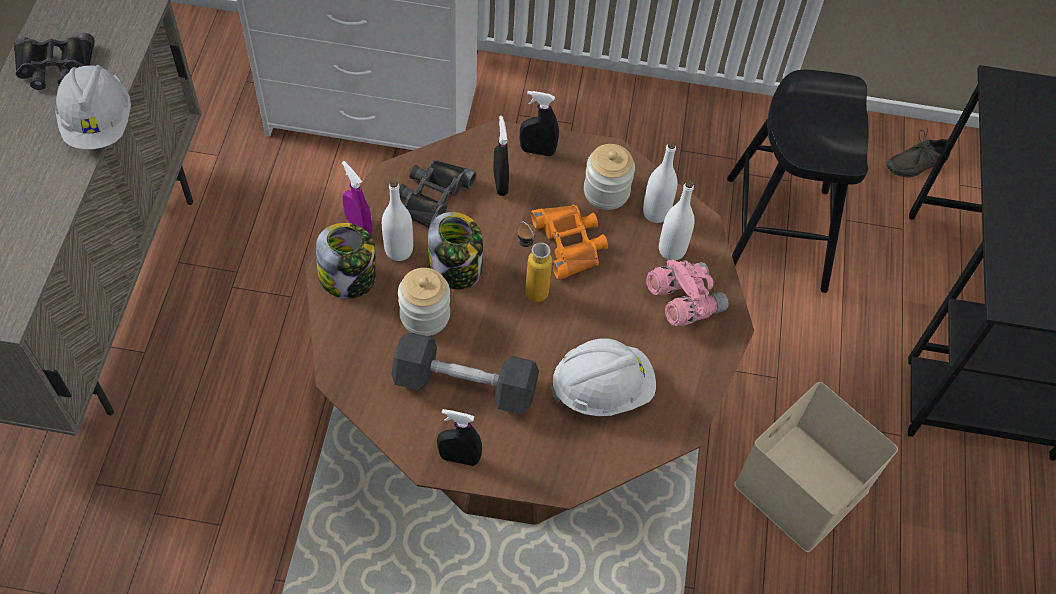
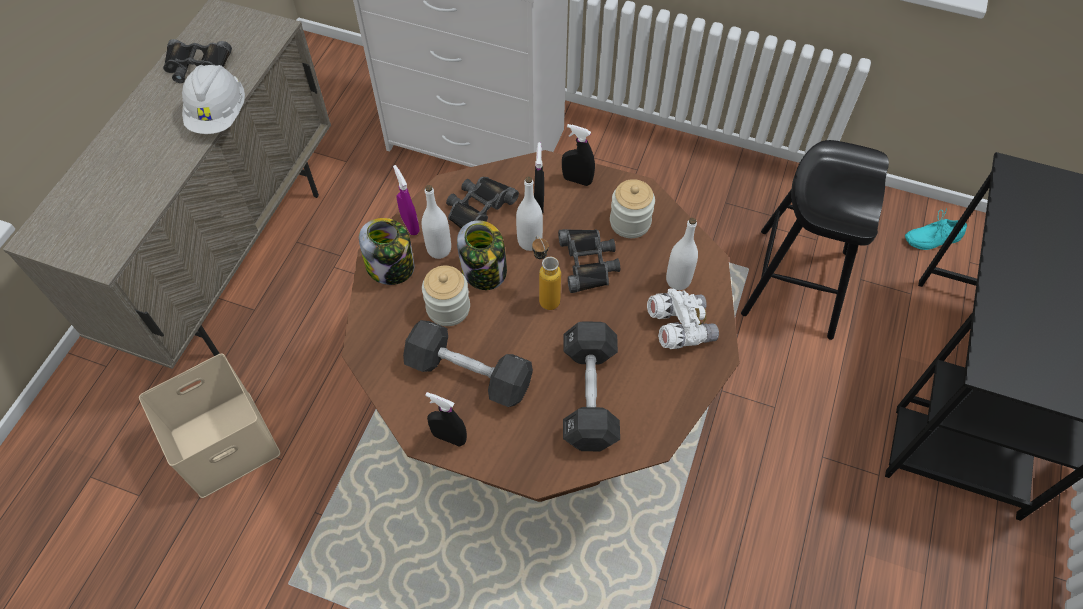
camera: 15 degrees right, 0 degrees up
(570, 243) = (589, 262): orange binoculars -> black binoculars
(602, 389) = (589, 395): white hard hat -> black dumbbell
(656, 212) = (670, 246): white bottle -> white bottle (529, 241)
(683, 301) = (679, 327): pink binoculars -> white binoculars
(801, 490) = (779, 509): beige storage box -> beige storage box (224, 445)
(914, 162) = (931, 237): grey shoe -> turquoise shoe

